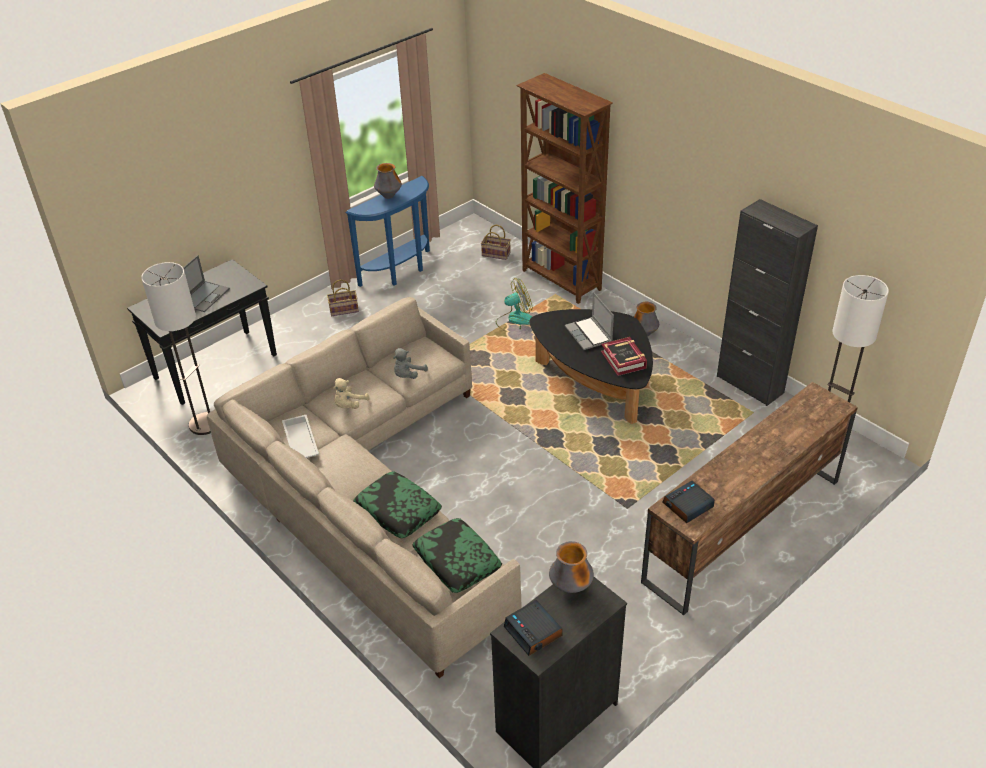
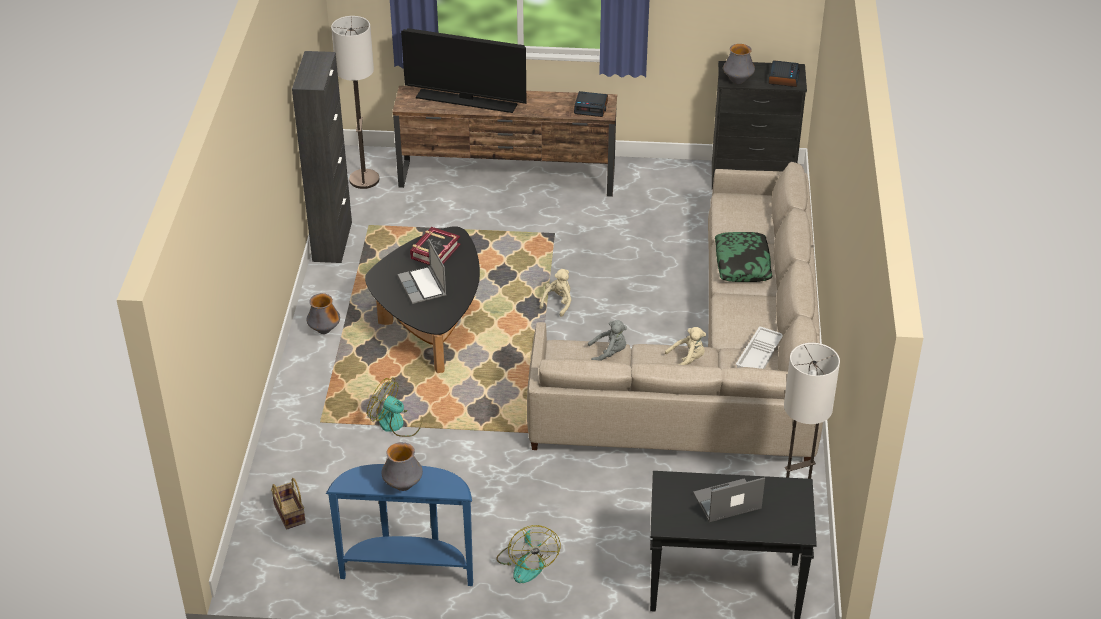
camera: 135 degrees left, 0 degrees up
(343, 310) = (527, 562): basket -> fan
(456, 561) = (741, 213): pillow -> none
(538, 455) = (558, 303): none -> beige plush toy
(561, 281) = (290, 432): brown bookcase -> none
(589, 335) = (423, 286): laptop -> laptop turned 135 degrees clockwise
(785, 432) = (467, 101): none -> television

